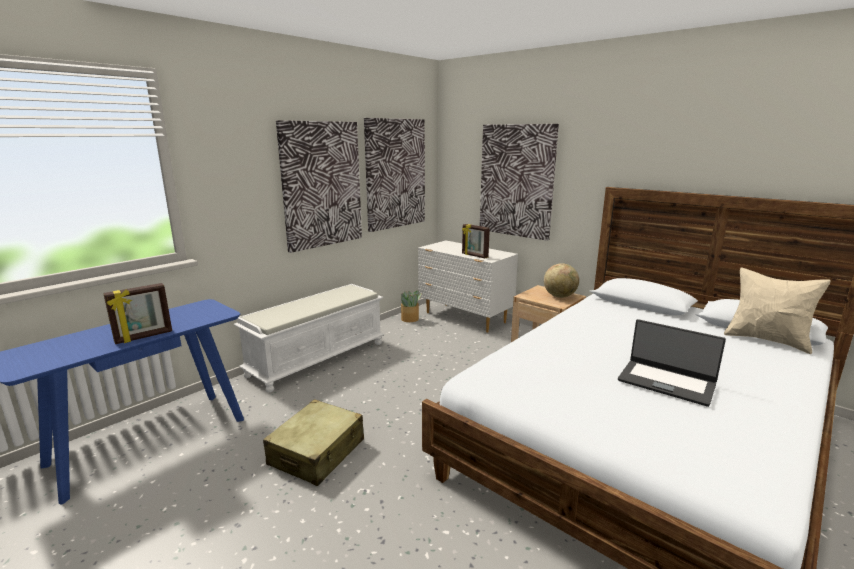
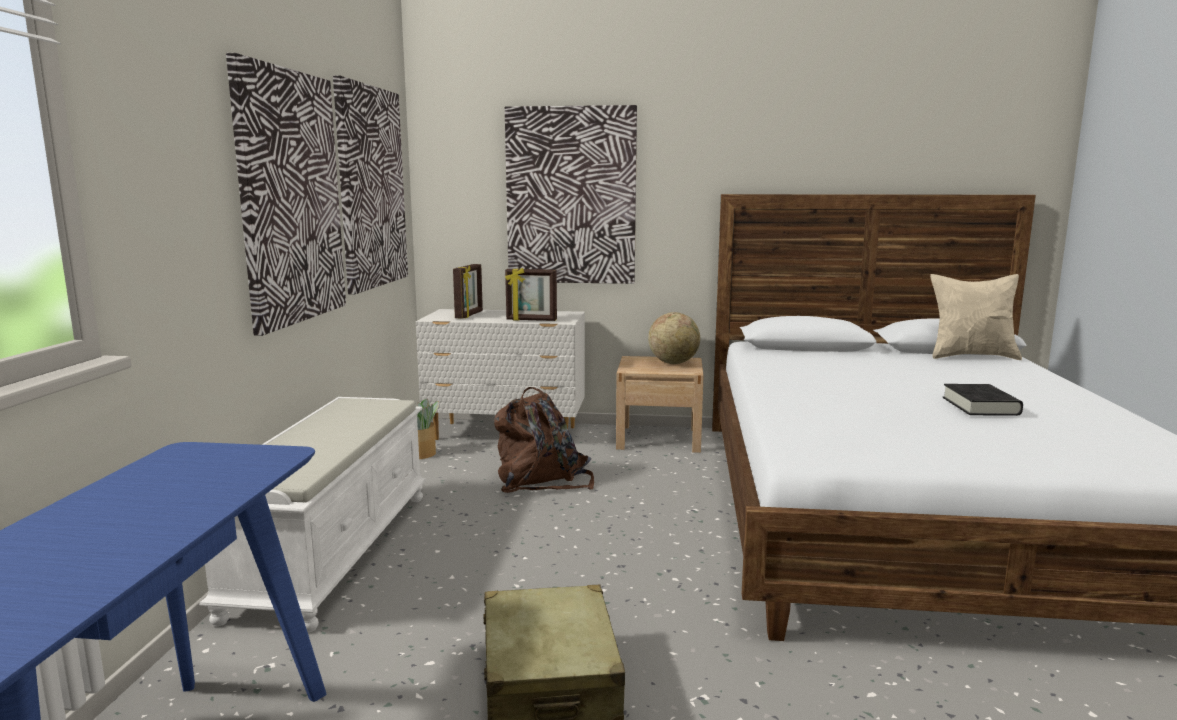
camera: 35 degrees left, 5 degrees down
(144, 337) = (175, 528): picture frame -> picture frame (469, 315)
(447, 349) = (542, 480): none -> brown backpack
(666, 382) = (980, 406): laptop -> black book

